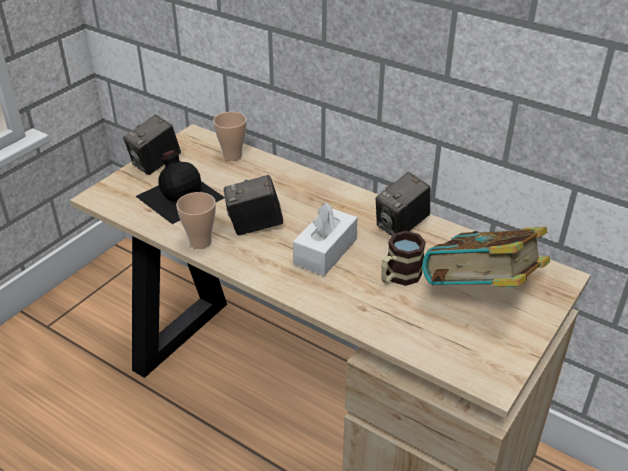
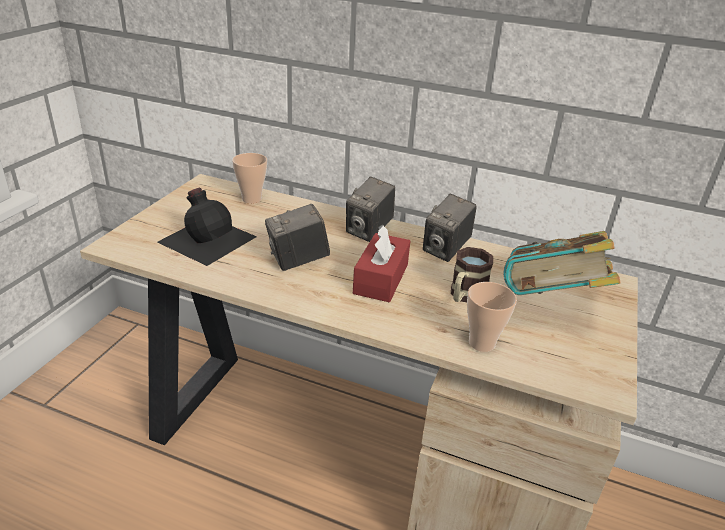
camera: 15 degrees left, 5 degrees down
(155, 164) = (171, 211): camera -> camera (369, 231)
(200, 242) = (244, 281): cup -> cup (482, 343)
(325, 252) = (381, 279): white tissue box -> red tissue box

